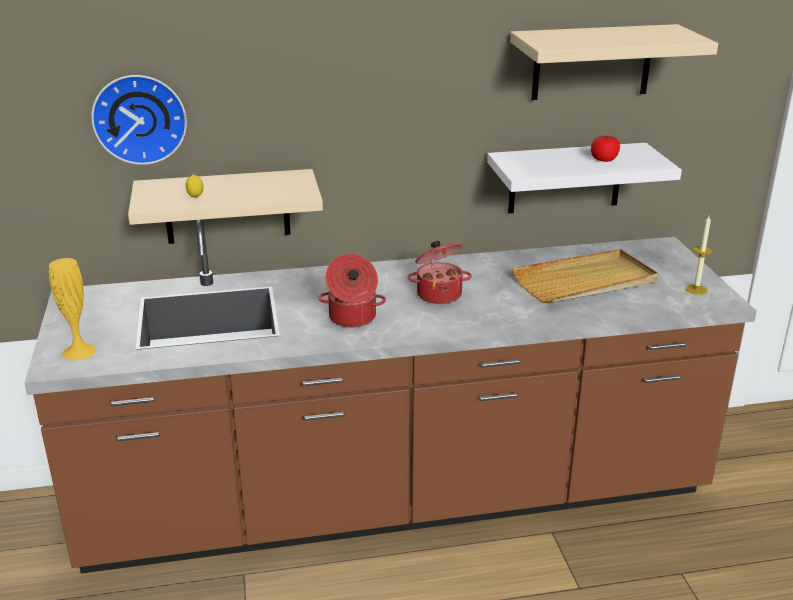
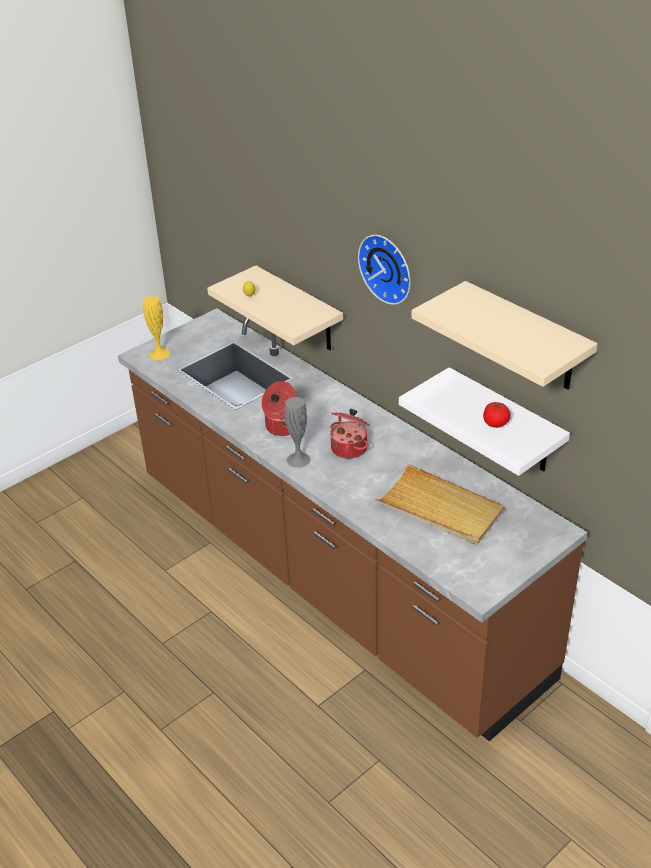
camera: 60 degrees right, 10 degrees up
(140, 118) = (259, 228): wall clock -> wall clock (388, 267)
(425, 326) = (298, 459): none -> grey vase
(696, 289) = (487, 571): candle -> none

